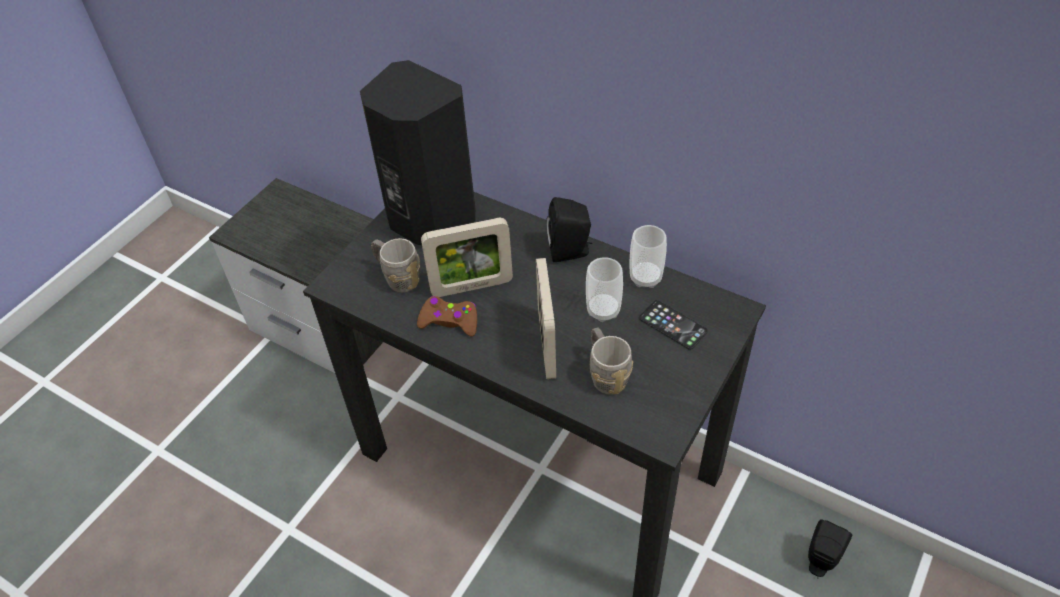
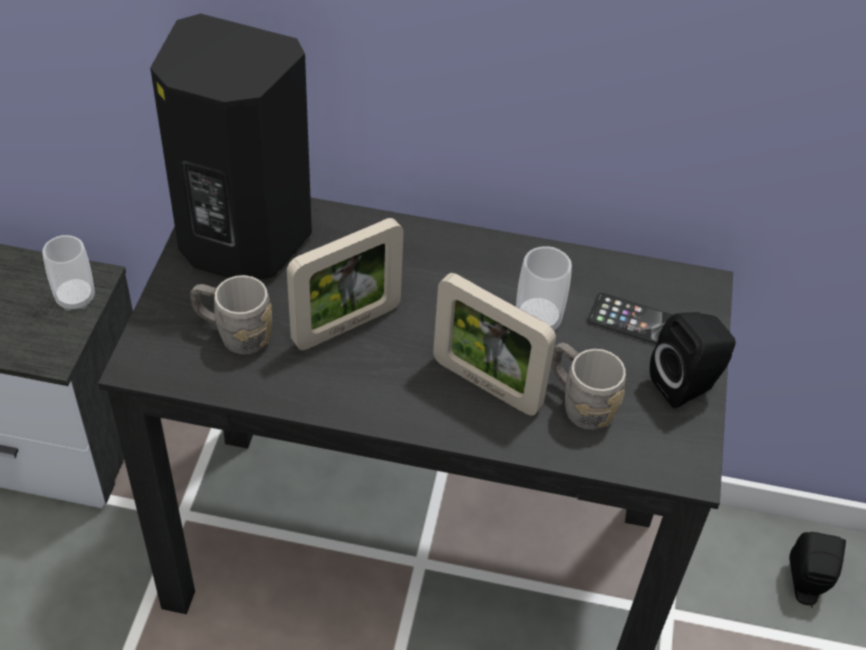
camera: 25 degrees left, 0 degrees up
(449, 321) = (337, 380): brown game controller -> none
(547, 346) = (486, 385): picture frame -> picture frame turned 150 degrees clockwise
(571, 251) = (459, 251): black speaker -> black speaker (687, 385)
(645, 278) = (572, 266): cup -> cup (75, 298)

